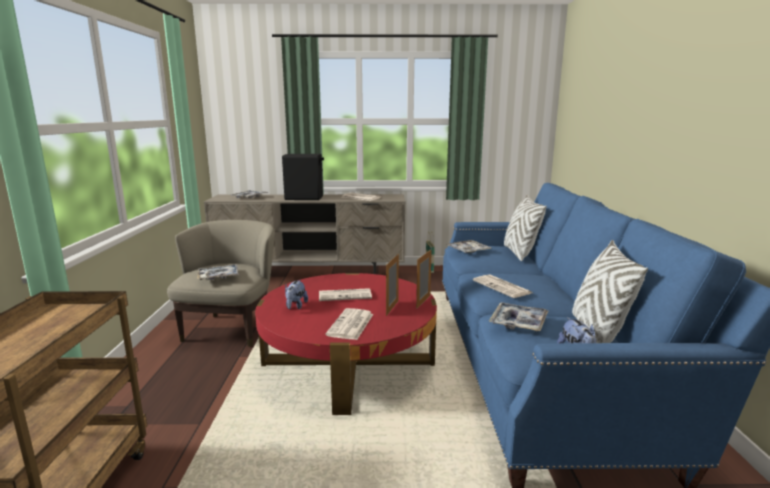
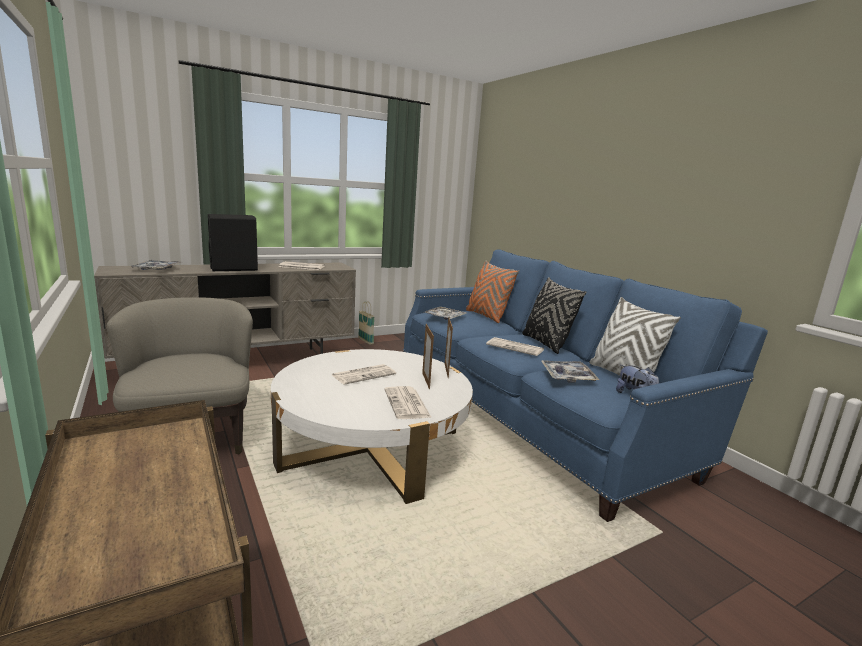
camera: 30 degrees left, 0 degrees up
(218, 276) = (189, 372): tray -> none
(295, 306) = (324, 394): plush toy -> none
(348, 362) = (371, 448): red coffee table -> white coffee table
(519, 253) = (487, 316): white pillow -> orange pillow
(548, 287) = (546, 344): none -> black pillow

